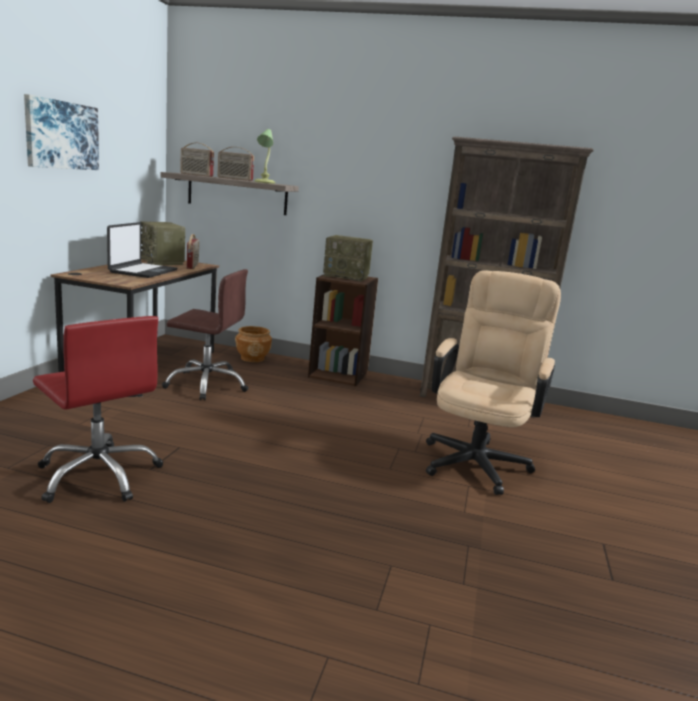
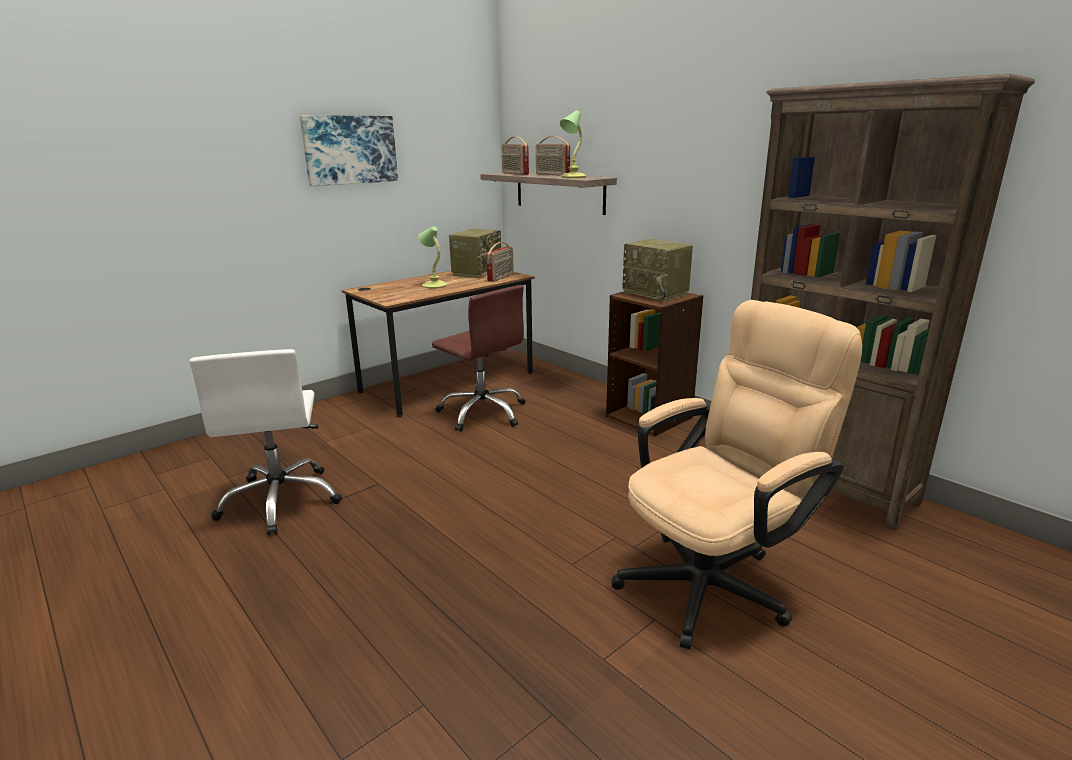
camera: 35 degrees right, 5 degrees up
(99, 475) = (281, 500): red office chair -> white office chair
(143, 271) = (434, 285): laptop -> table lamp
(162, 262) = (477, 272): radio -> radio turned 150 degrees counterclockwise
(252, 358) = (567, 384): brown planter -> none

